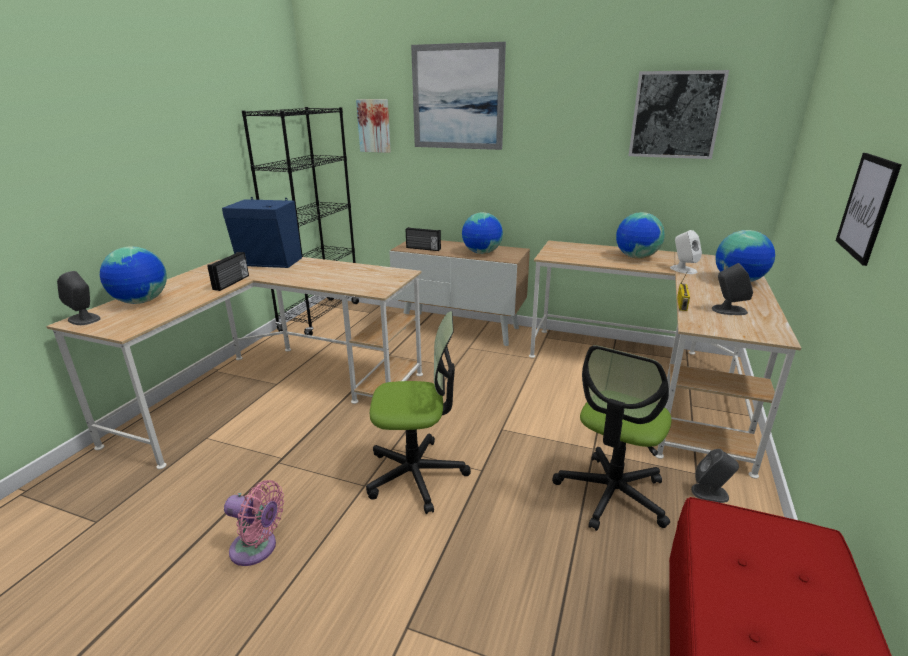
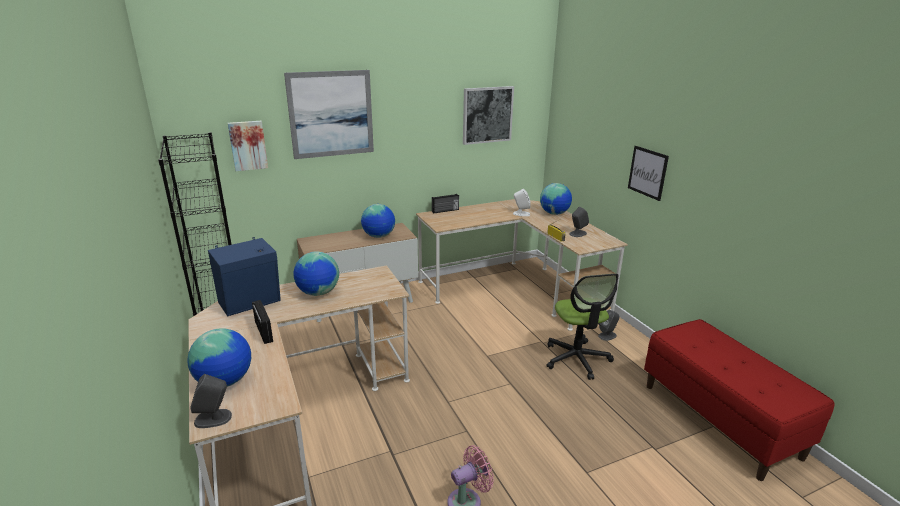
camera: 45 degrees left, 0 degrees up
(416, 475) = (483, 407): office chair -> none
(423, 248) = (329, 246): radio -> radio (445, 211)
(636, 257) = (486, 212): globe -> globe (318, 293)

